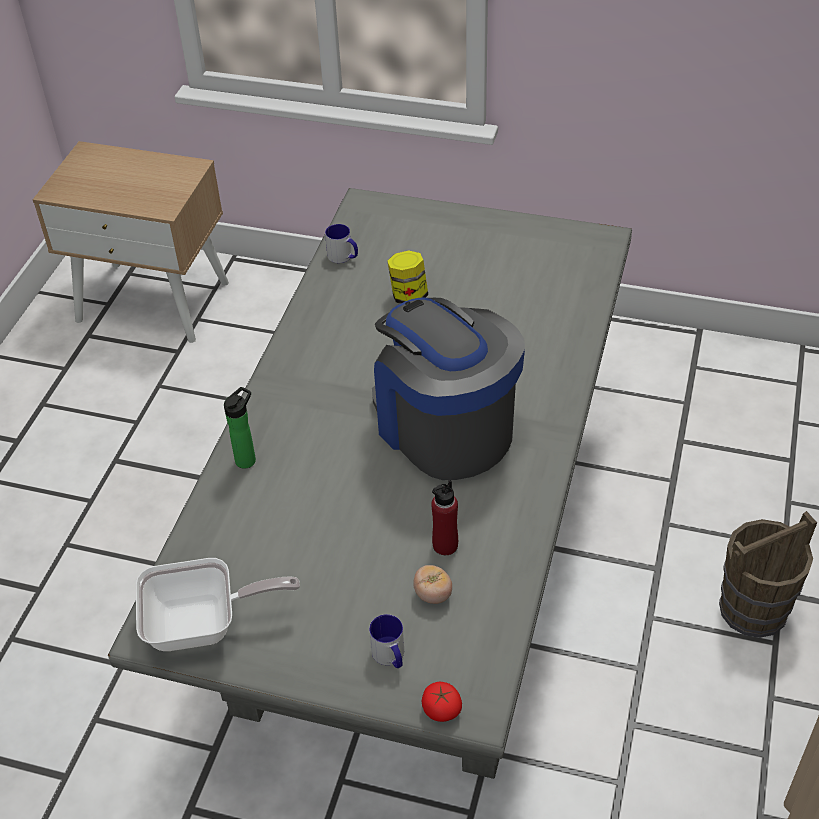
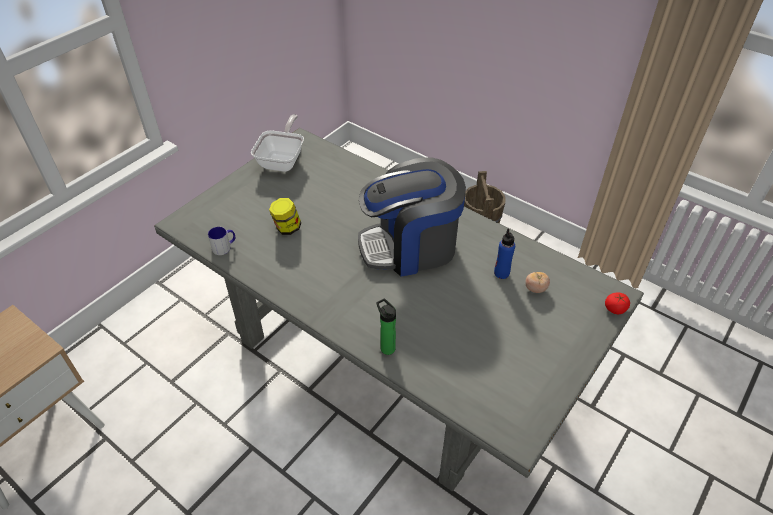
camera: 70 degrees left, 0 degrees up
(203, 625) = (522, 406): frying pan -> frying pan (283, 160)
(390, 656) = (573, 319): mug -> none
(445, 545) = (501, 273): red bottle -> blue bottle

